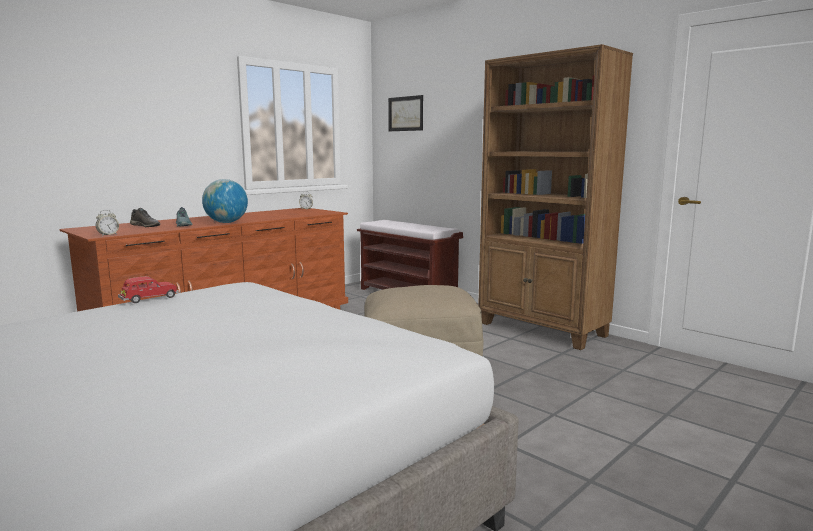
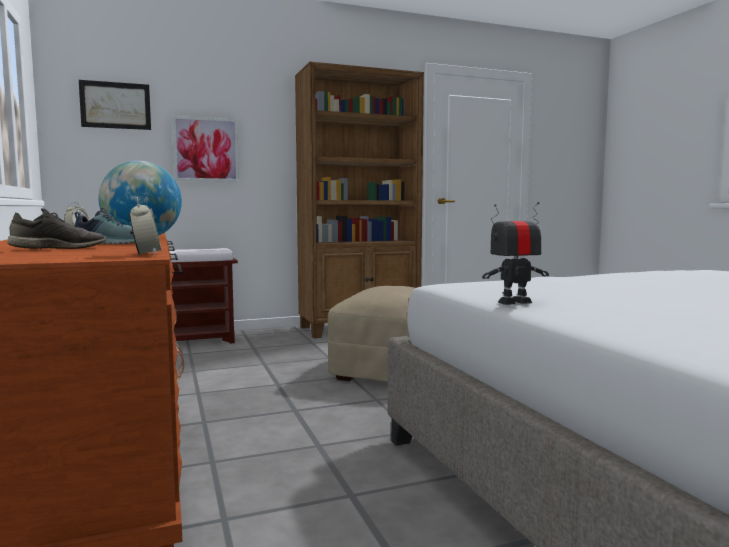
camera: 65 degrees left, 5 degrees down
(149, 299) = (514, 302): red toy car -> toy robot
(454, 144) = (206, 149): none -> picture

